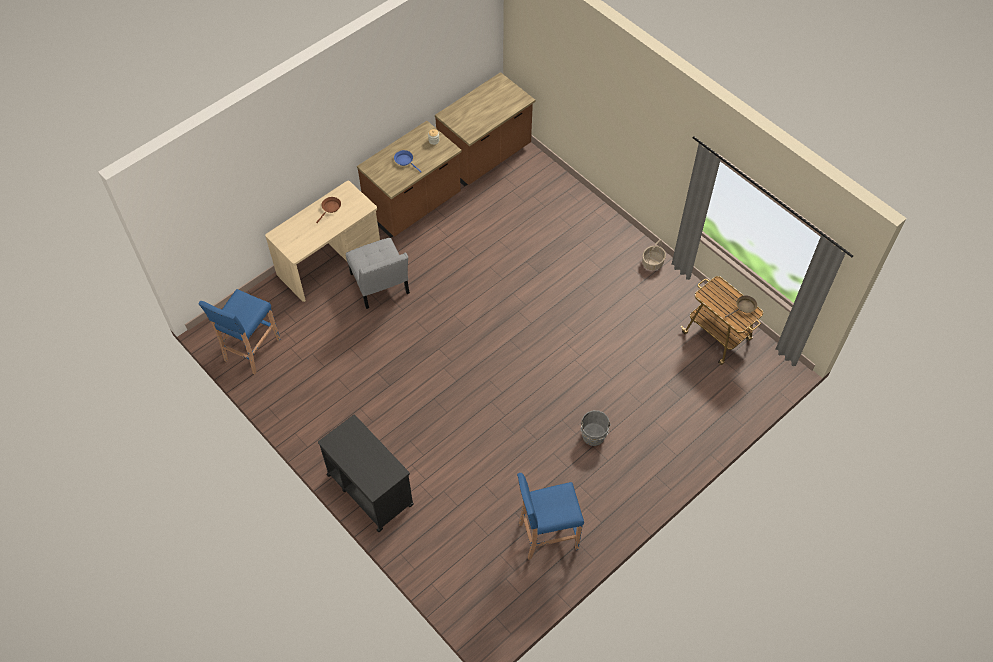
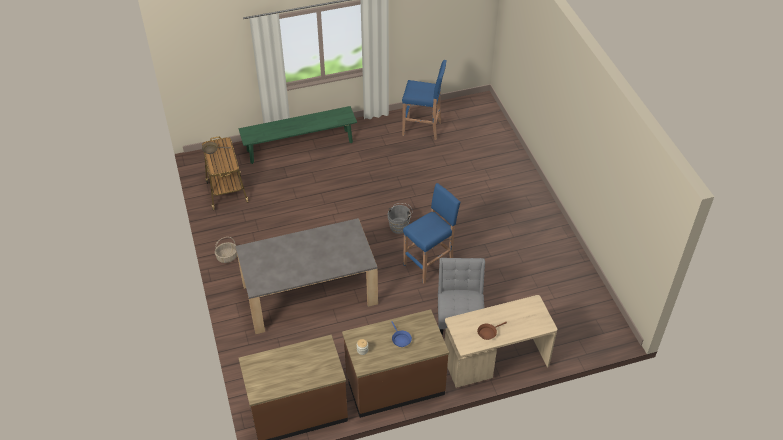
camera: 155 degrees left, 10 degrees down
(251, 350) = (588, 307): blue stool -> blue stool (429, 264)
(369, 489) = (525, 187): black cart -> none
(544, 257) = (309, 293): none -> grey dining table
(593, 437) = (359, 165): grey bucket -> grey bucket (399, 226)
(684, 437) = (300, 146): none -> green bench

